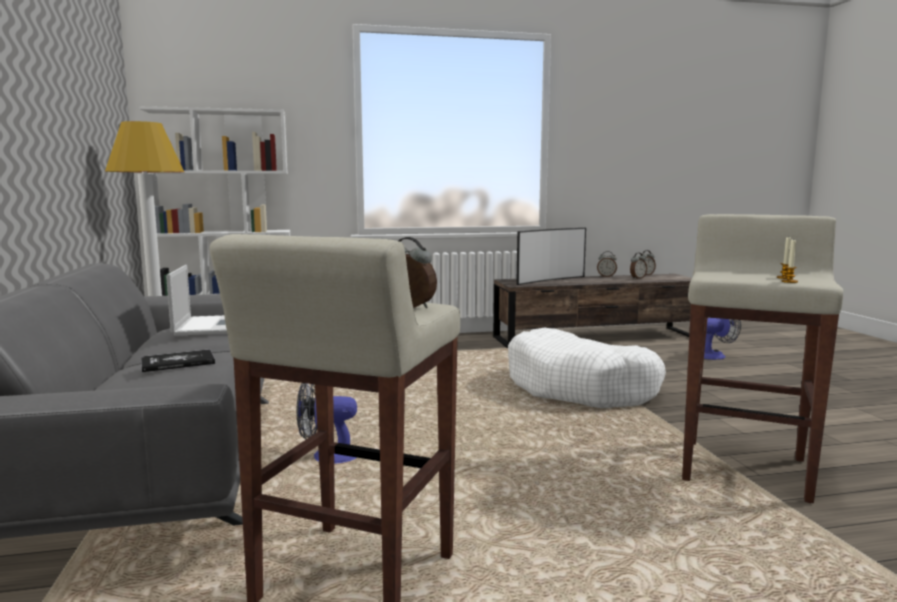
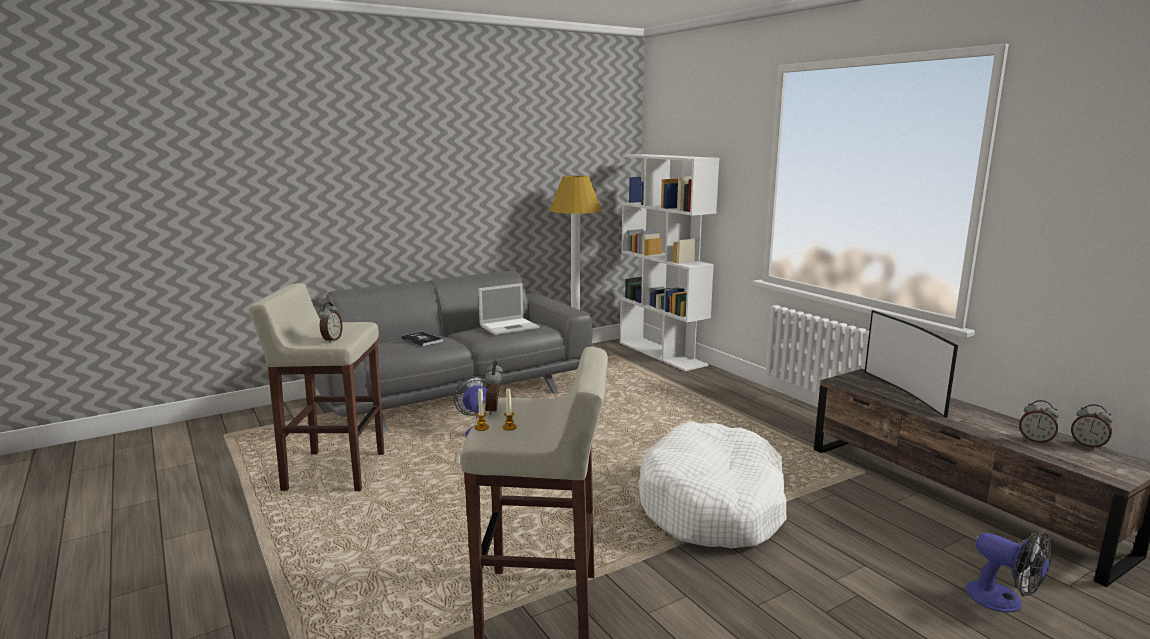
camera: 70 degrees right, 5 degrees up
(549, 280) = (906, 392): television -> television turned 45 degrees clockwise
(606, 276) = (1008, 420): alarm clock -> alarm clock (494, 410)

